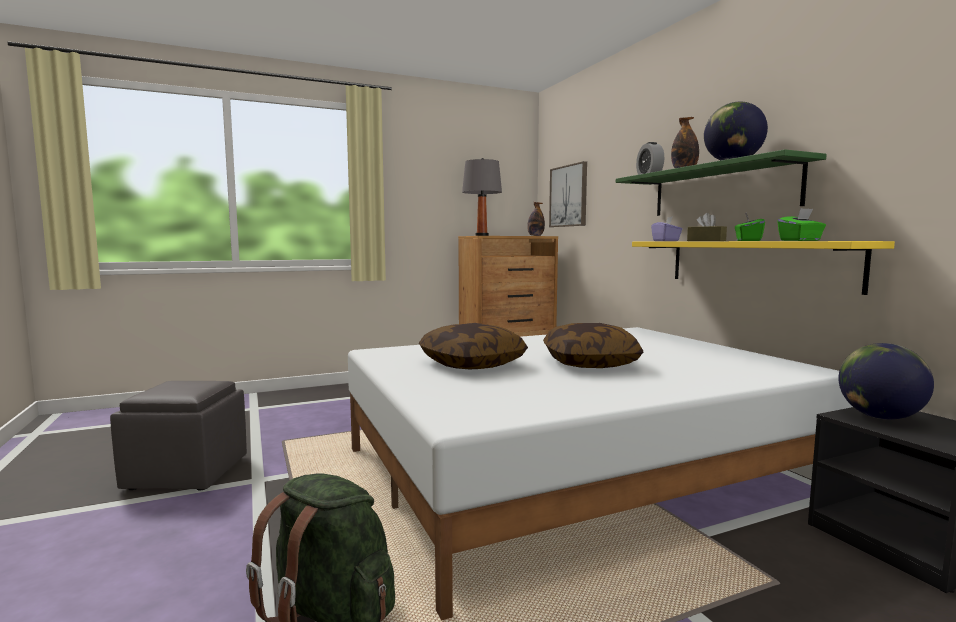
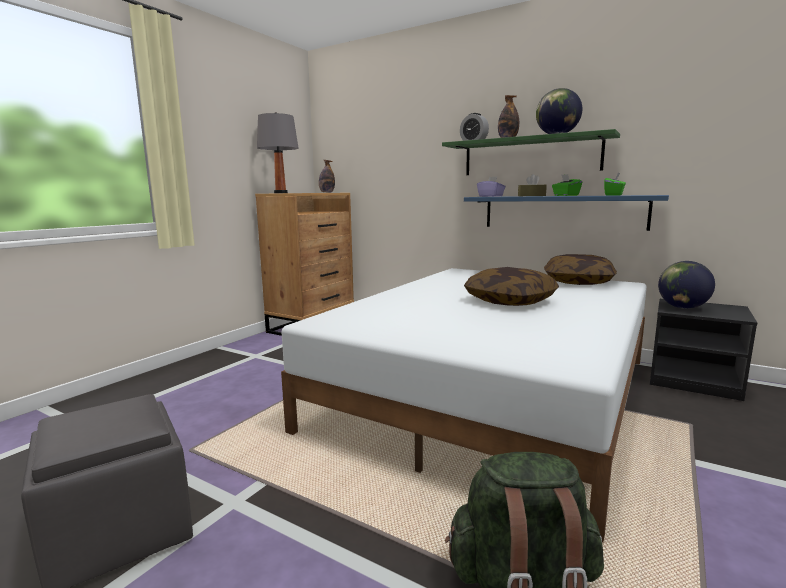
camera: 35 degrees left, 5 degrees up
(472, 364) = (437, 318): pillow -> pillow (578, 282)
(568, 196) = (358, 155): picture -> none
(755, 263) = (562, 212): yellow shelf -> blue shelf

